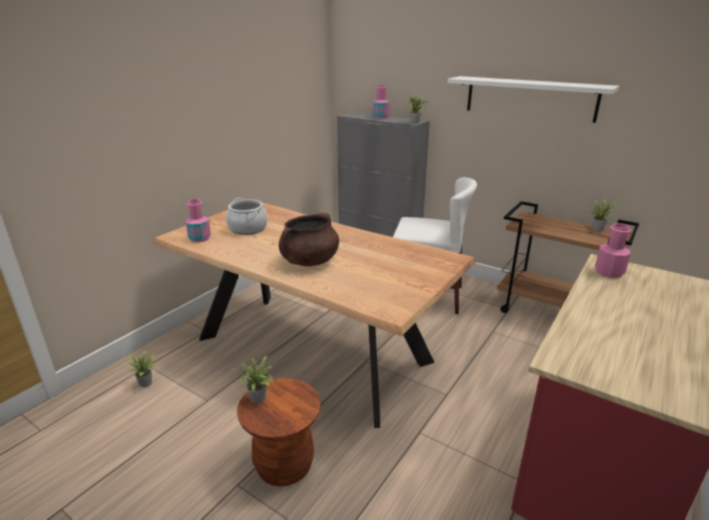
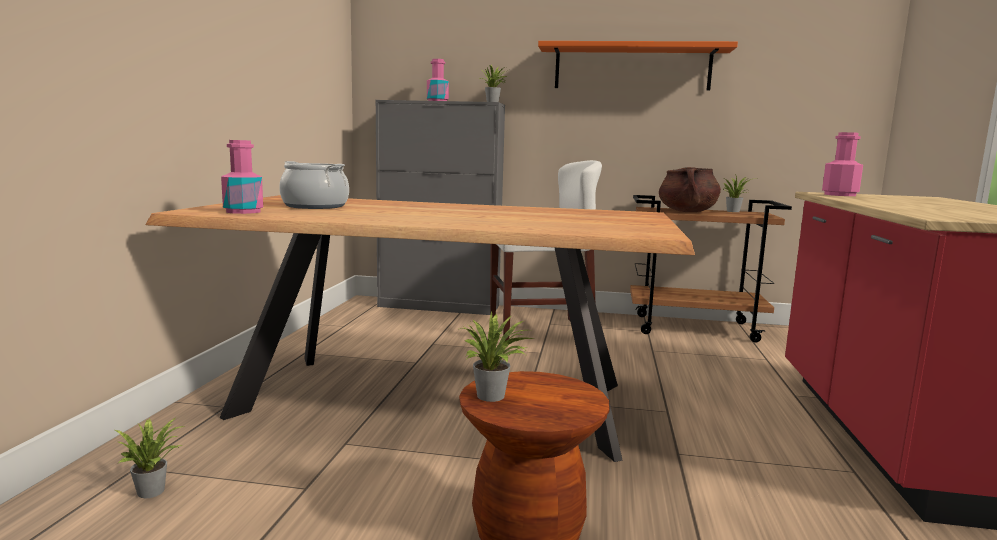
camera: 25 degrees left, 15 degrees down
(309, 261) = (464, 218): brown cooking pot -> brown cooking pot (687, 212)
(530, 98) = (632, 68): white shelf -> orange shelf

